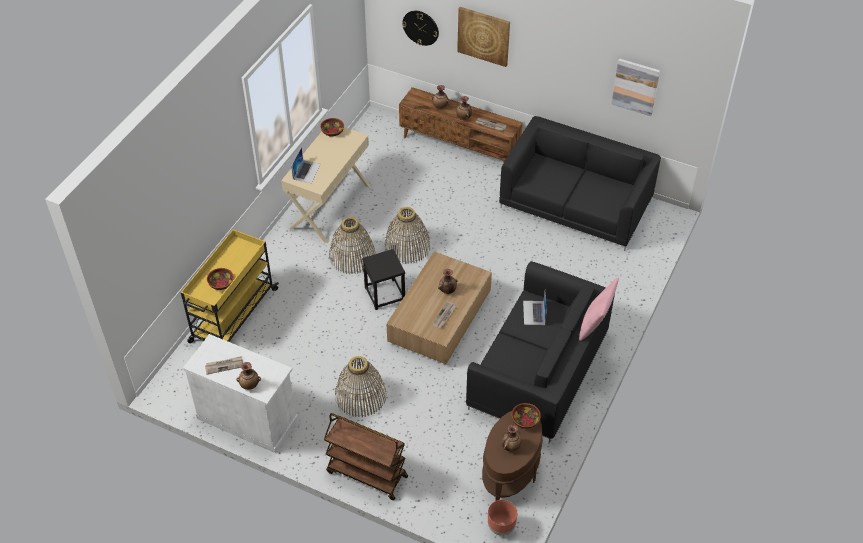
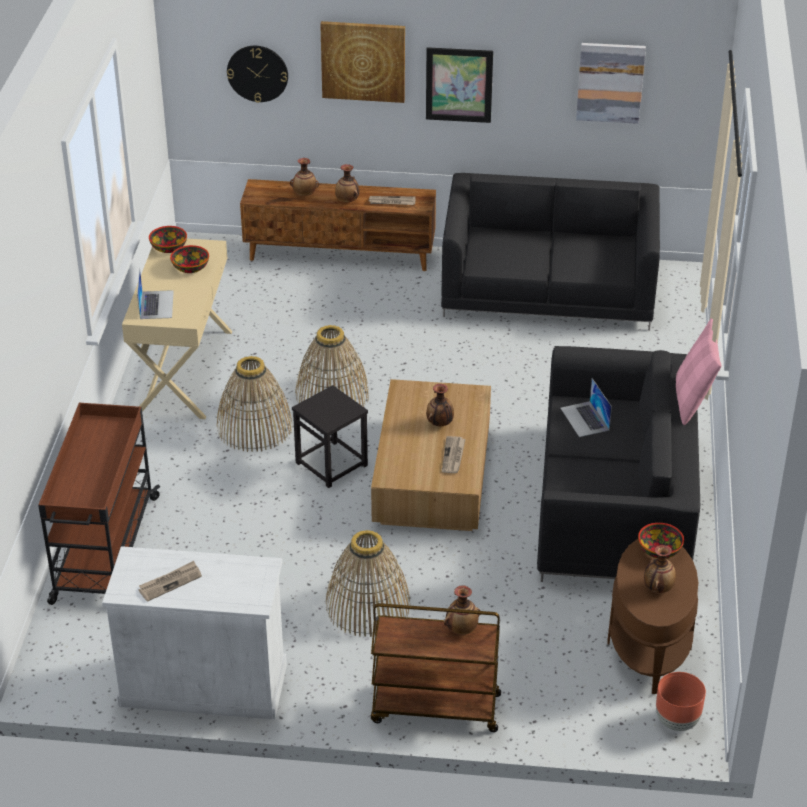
camera: 20 degrees left, 10 degrees down
(221, 283) = (96, 481): bowl -> bowl (190, 267)
(233, 316) = (104, 551): yellow cart -> brown cart
(249, 385) = (227, 598): vase -> vase (461, 629)
(541, 64) = (459, 84): none -> picture

